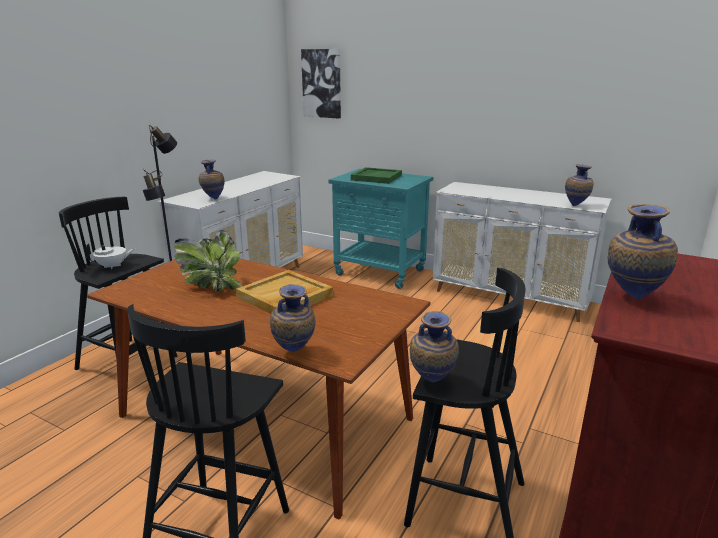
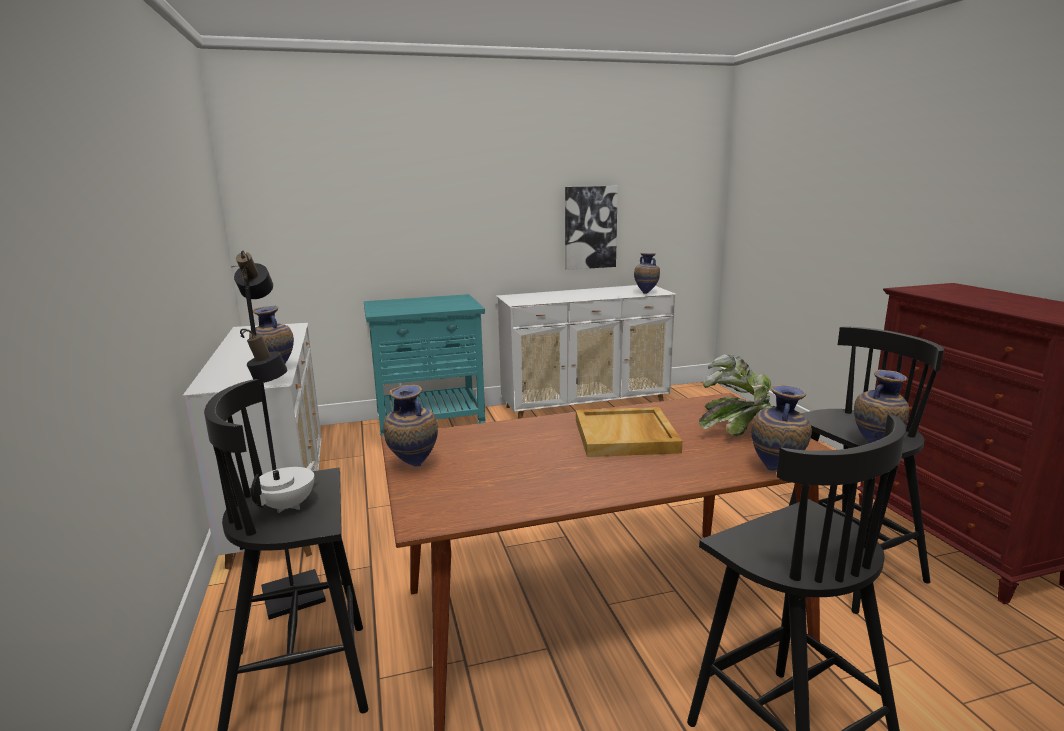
camera: 45 degrees left, 5 degrees down
(212, 287) = (530, 460): potted plant -> potted plant (740, 431)
(322, 83) = (286, 191): picture -> picture (590, 227)
(376, 177) = (416, 305): green tray -> none
(631, 298) = (1008, 308): vase -> vase (412, 467)

